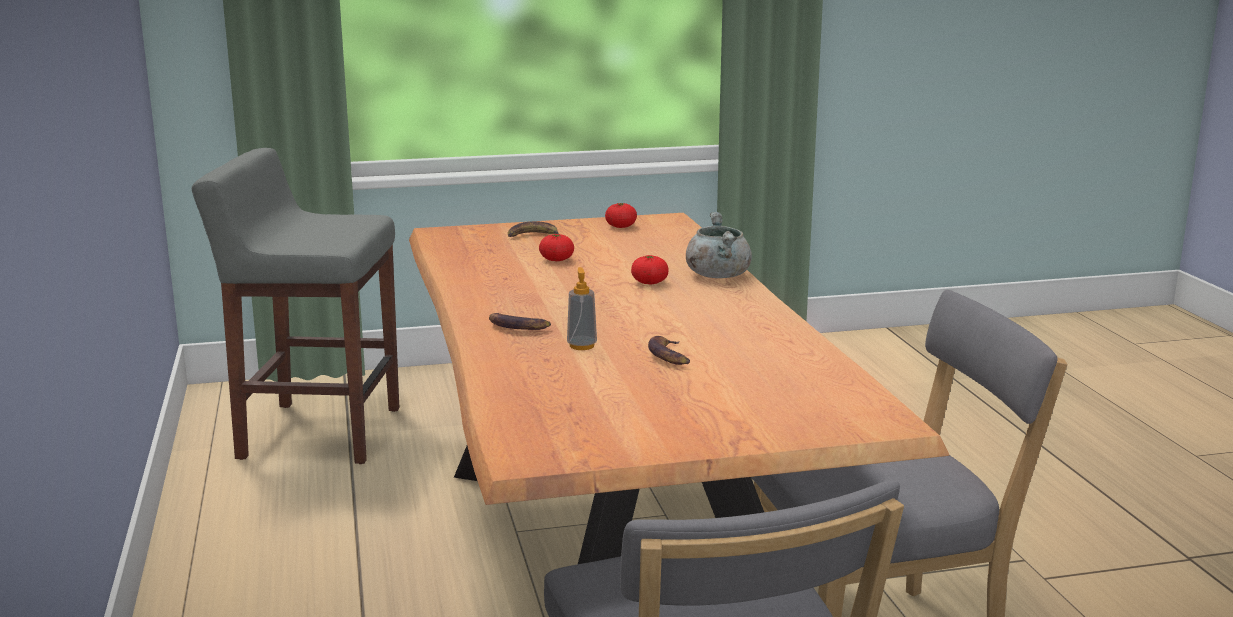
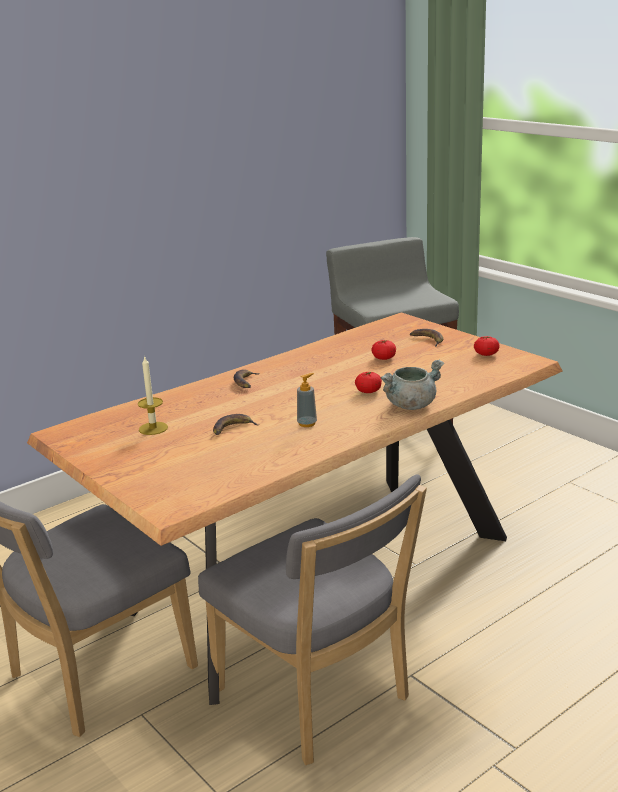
camera: 65 degrees right, 5 degrees up
(582, 346) = (229, 404): soap dispenser -> soap dispenser (307, 423)
(604, 397) = (153, 428): none -> candle

